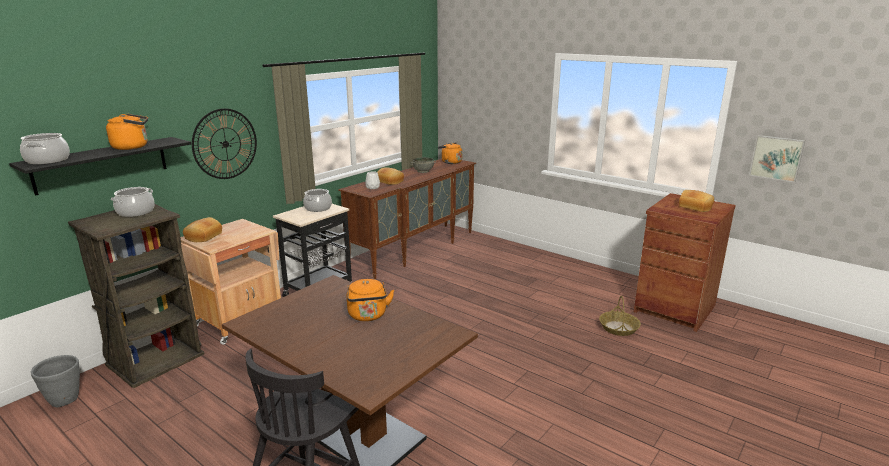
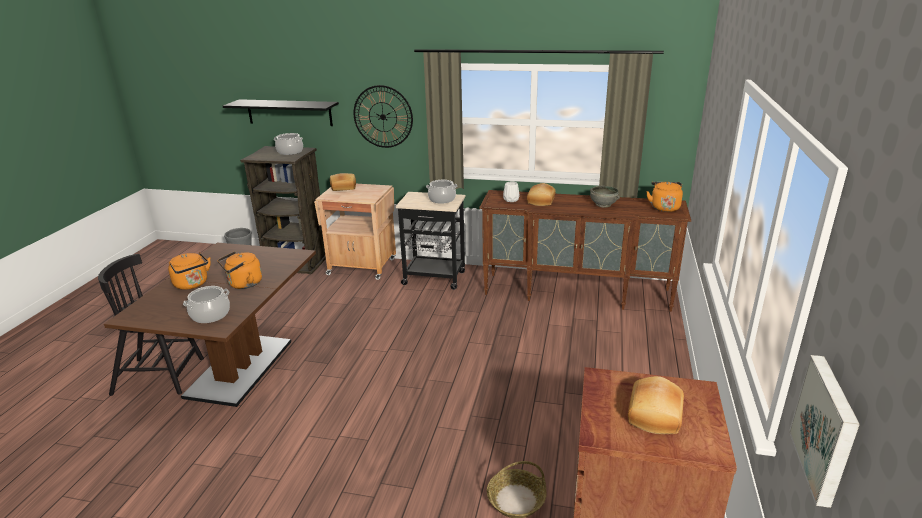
camera: 65 degrees right, 5 degrees up
(47, 160) = (247, 102): cooking pot -> cooking pot (210, 314)
(133, 147) = (296, 104): orange kettle -> orange kettle (192, 284)

